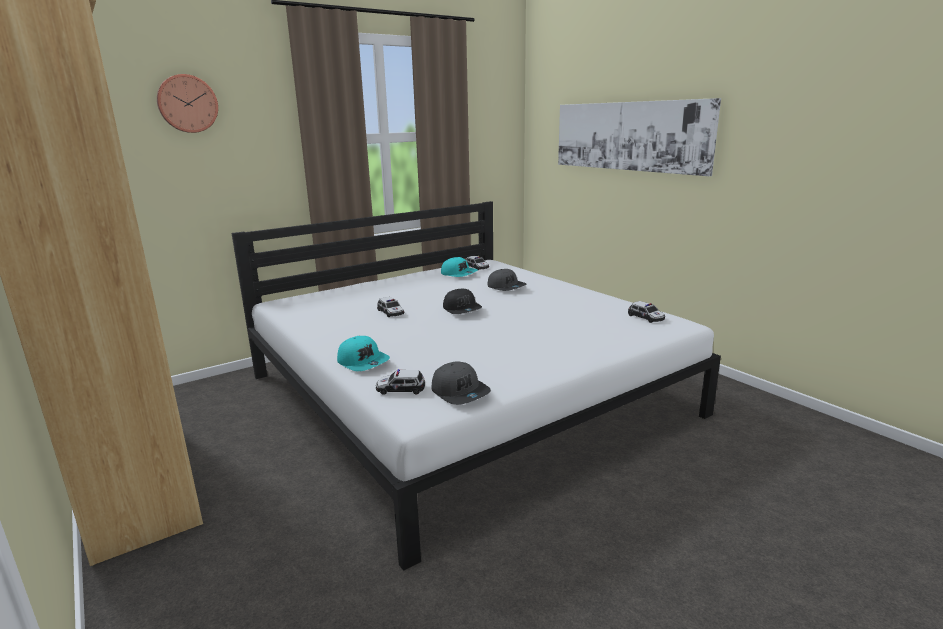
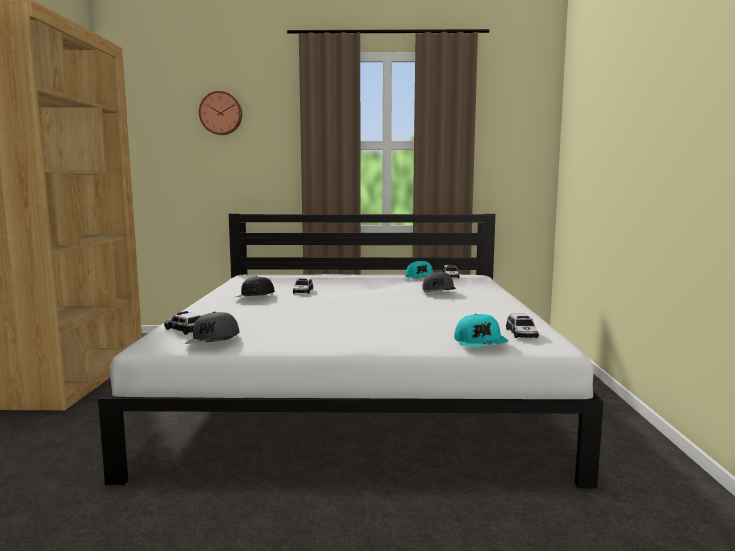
camera: 35 degrees right, 10 degrees down
(363, 362) = (206, 312): turquoise cap -> turquoise cap (480, 343)
(462, 309) = (359, 298): black cap -> black cap (256, 297)
(629, 136) = (623, 134): picture -> none

